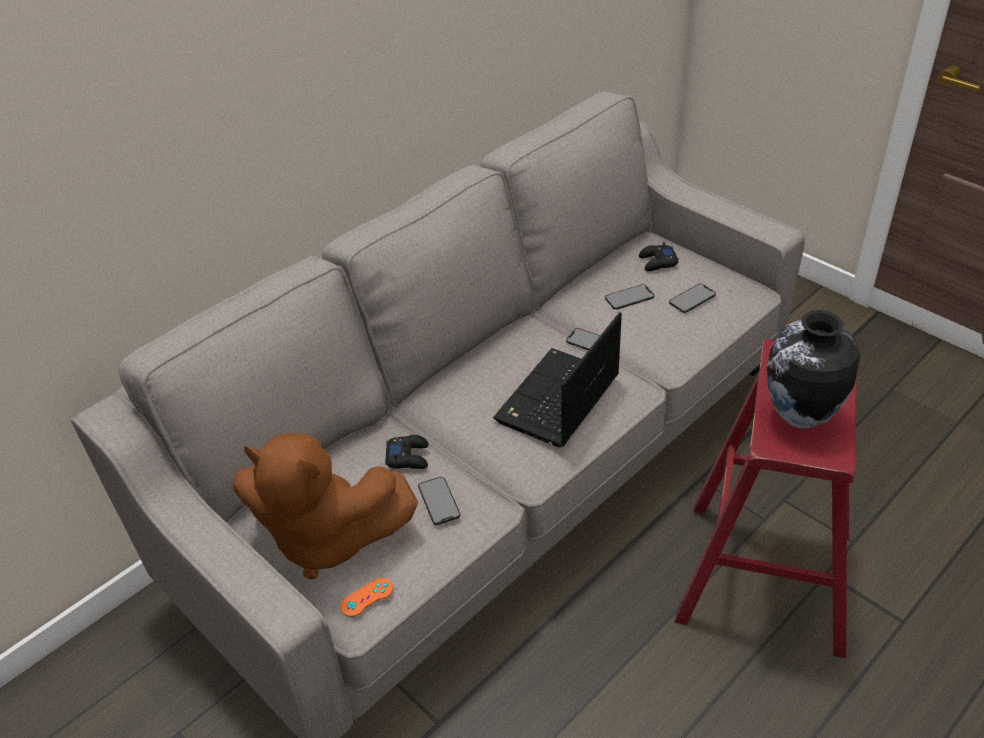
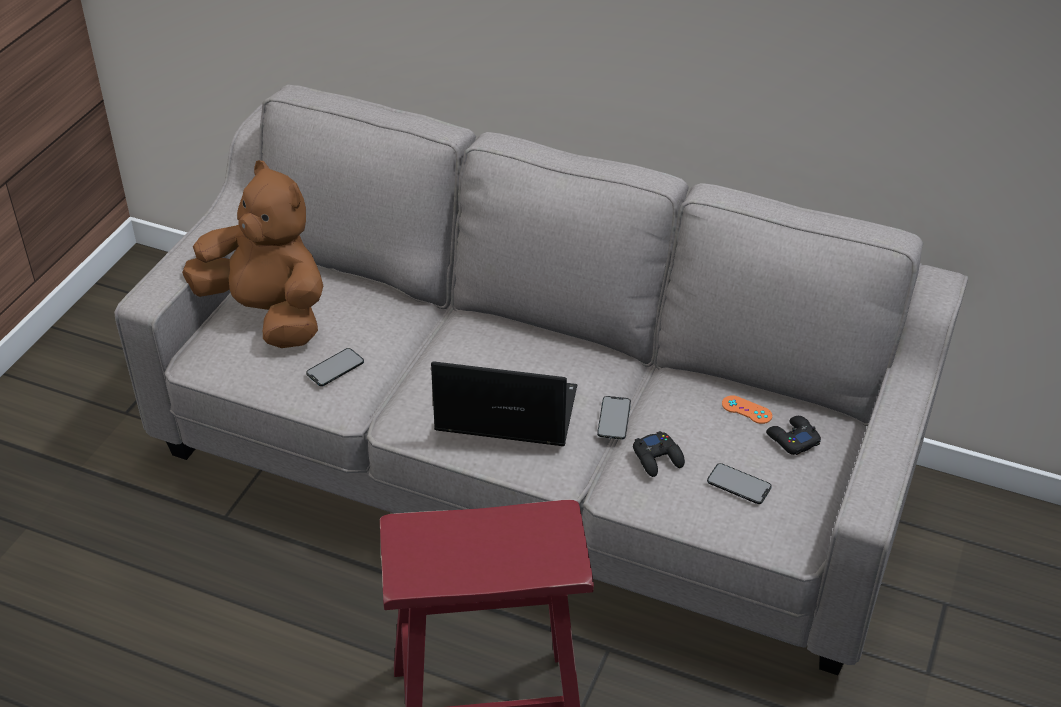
camera: 65 degrees right, 0 degrees up
(326, 538) = (268, 314): brown plush toy -> brown plush toy turned 135 degrees clockwise
(366, 597) = (216, 358): orange game controller -> orange game controller (746, 410)
(408, 457) = (381, 332): black game controller -> black game controller (658, 458)
(629, 297) = (708, 429): phone -> none
(799, 417) = (454, 545): vase -> none

